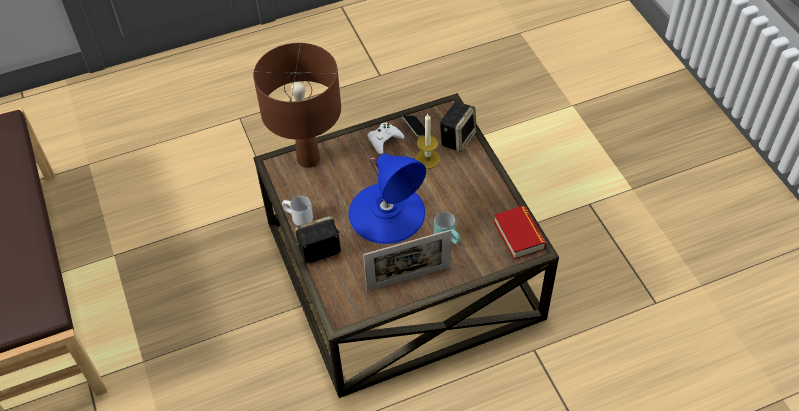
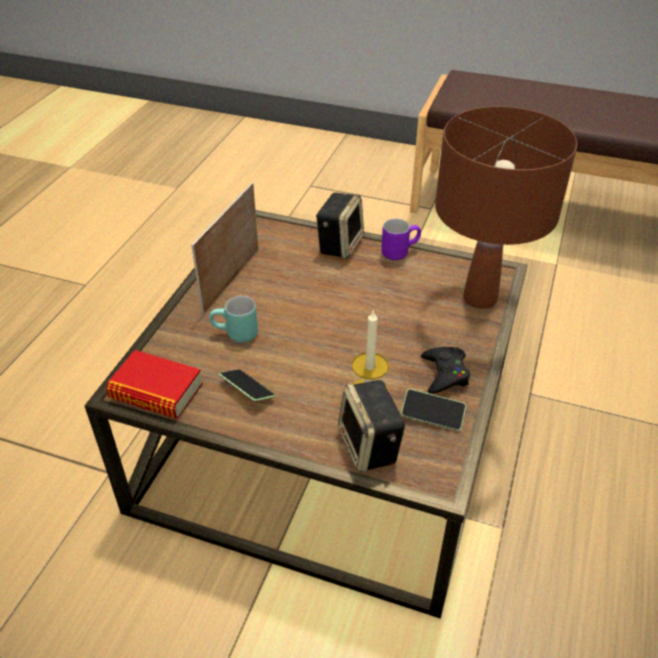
camera: 130 degrees right, 10 degrees down
(297, 219) = (399, 251): white mug -> purple mug
(384, 140) = (444, 374): white game controller -> black game controller
(387, 212) = (330, 313): blue table lamp -> none
(477, 203) = (247, 390): none -> phone

